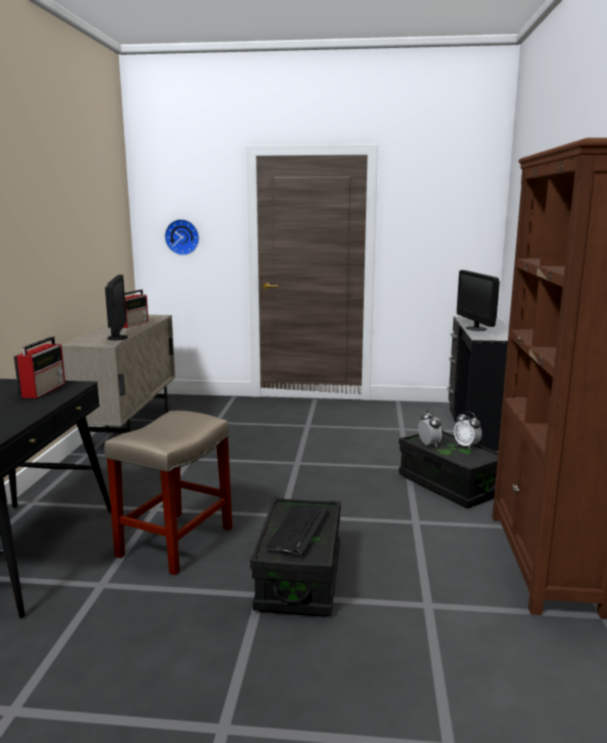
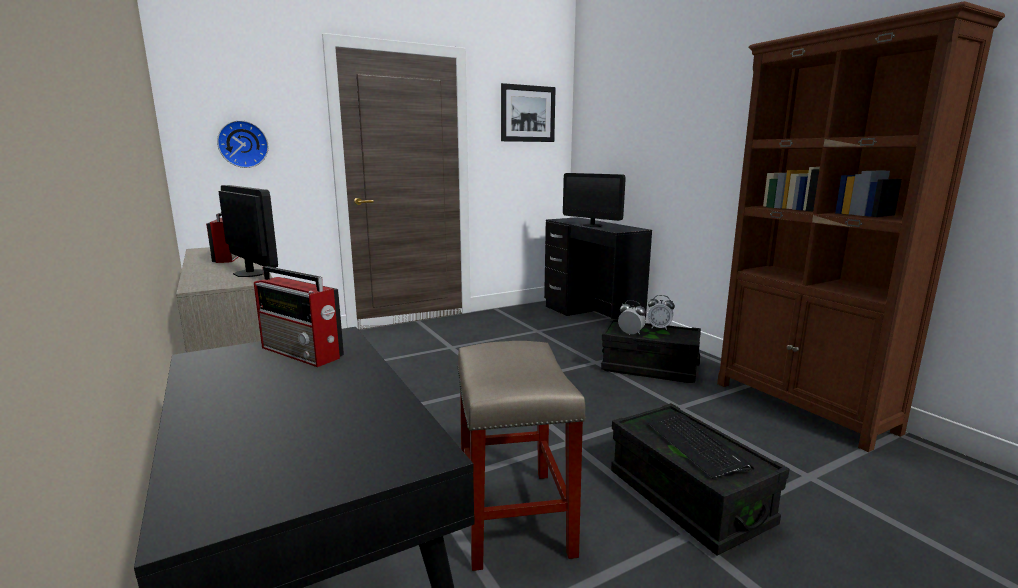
camera: 35 degrees left, 0 degrees up
(44, 389) = (303, 353): radio -> radio turned 150 degrees clockwise
(447, 204) = (528, 113): none -> picture

